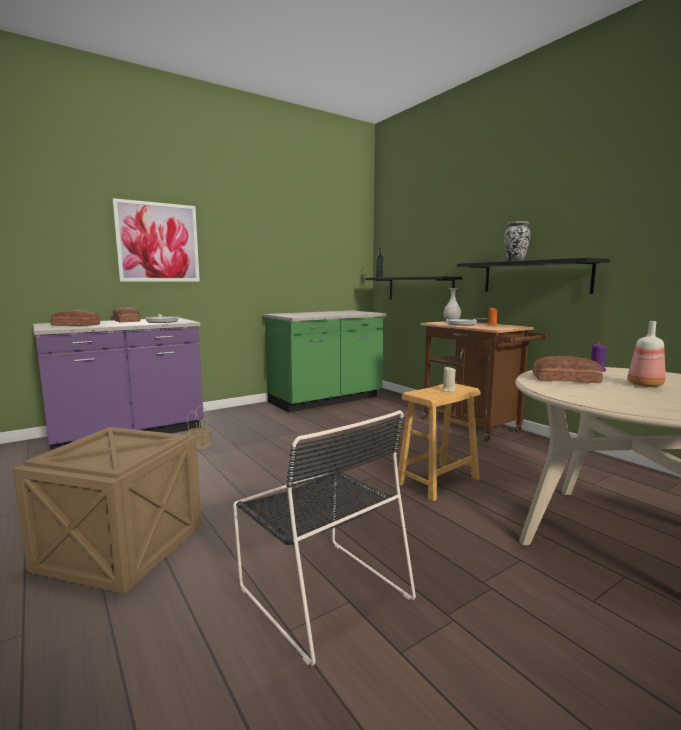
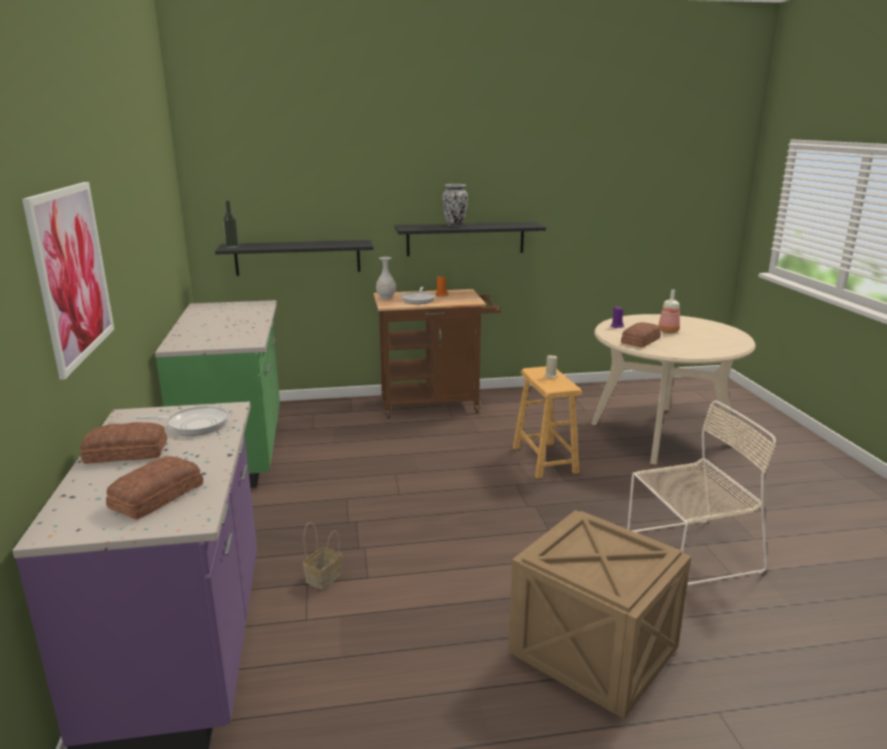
camera: 65 degrees left, 10 degrees up
(321, 590) = (689, 552): black chair -> beige chair

